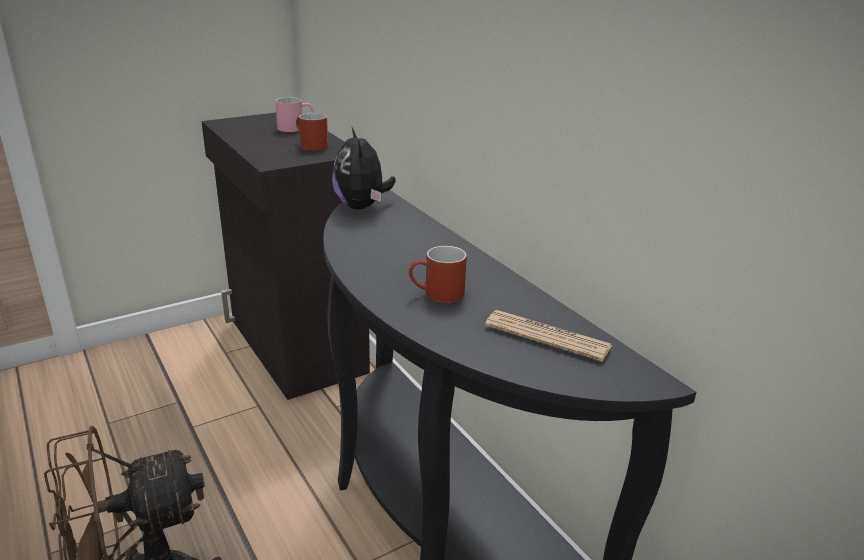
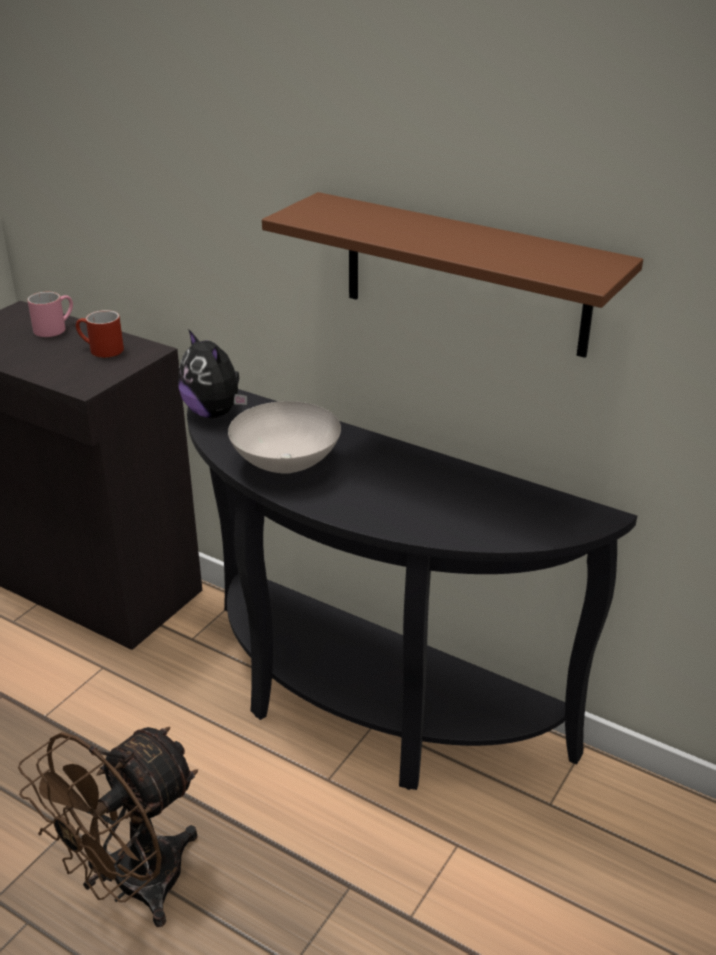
camera: 25 degrees left, 5 degrees up
(378, 253) = (284, 463): none -> white bowl
(437, 294) = (377, 491): red mug -> none
(547, 336) = (499, 503): newspaper -> none
(567, 88) = (465, 275): none -> brown shelf

